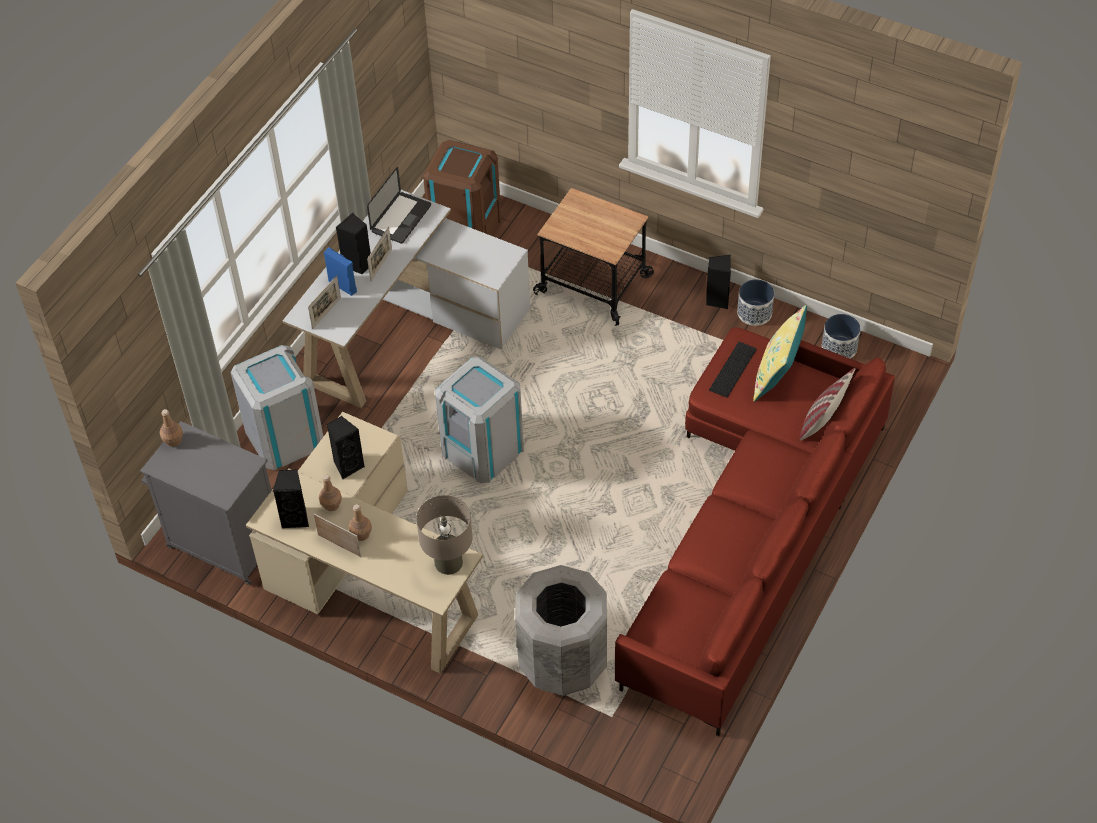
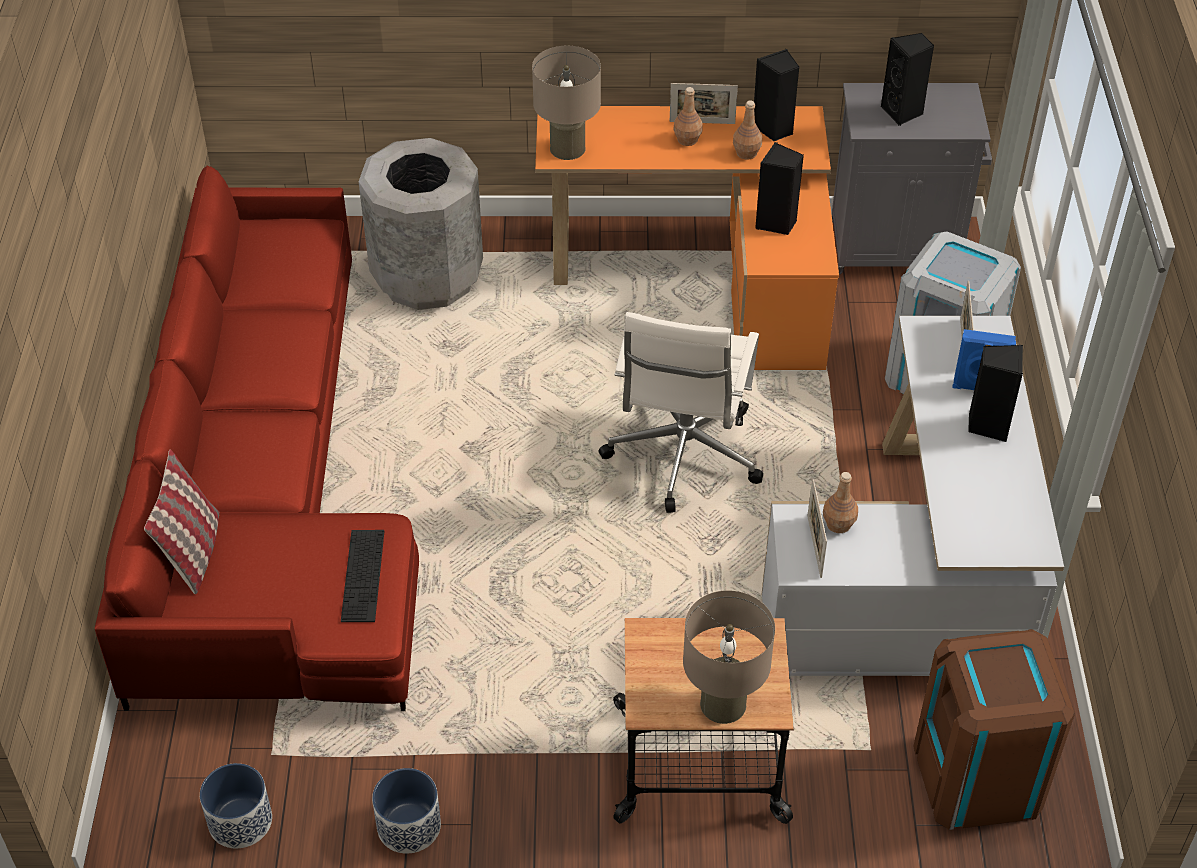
camera: 150 degrees right, 5 degrees down
(173, 440) = (975, 118): brown bottle -> brown bottle (839, 524)
(369, 577) = (705, 274): beige desk -> orange desk
(381, 265) = (955, 436): picture frame -> picture frame (814, 546)
(401, 218) = (995, 517): laptop -> none
(483, 450) = (682, 455): grey trash can -> white office chair
(595, 208) = (723, 704): none -> beige table lamp
(717, 300) = (483, 824): black speaker -> black speaker (903, 112)
(777, 376) = (290, 592): yellow pillow -> none

